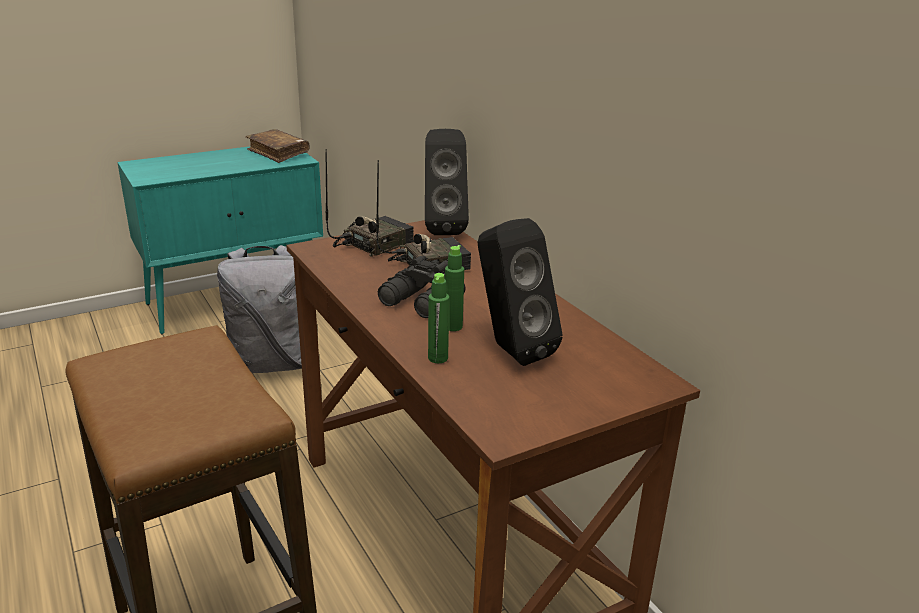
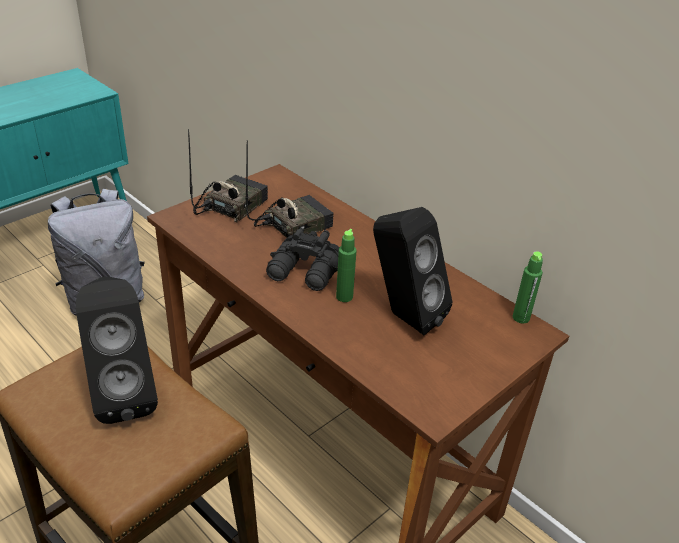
camera: 15 degrees left, 10 degrees up
(278, 153) = (71, 85): brown book -> none
(438, 358) = (346, 335): green bottle -> green bottle (521, 318)
(443, 228) = (287, 178): black speaker -> black speaker (124, 395)

